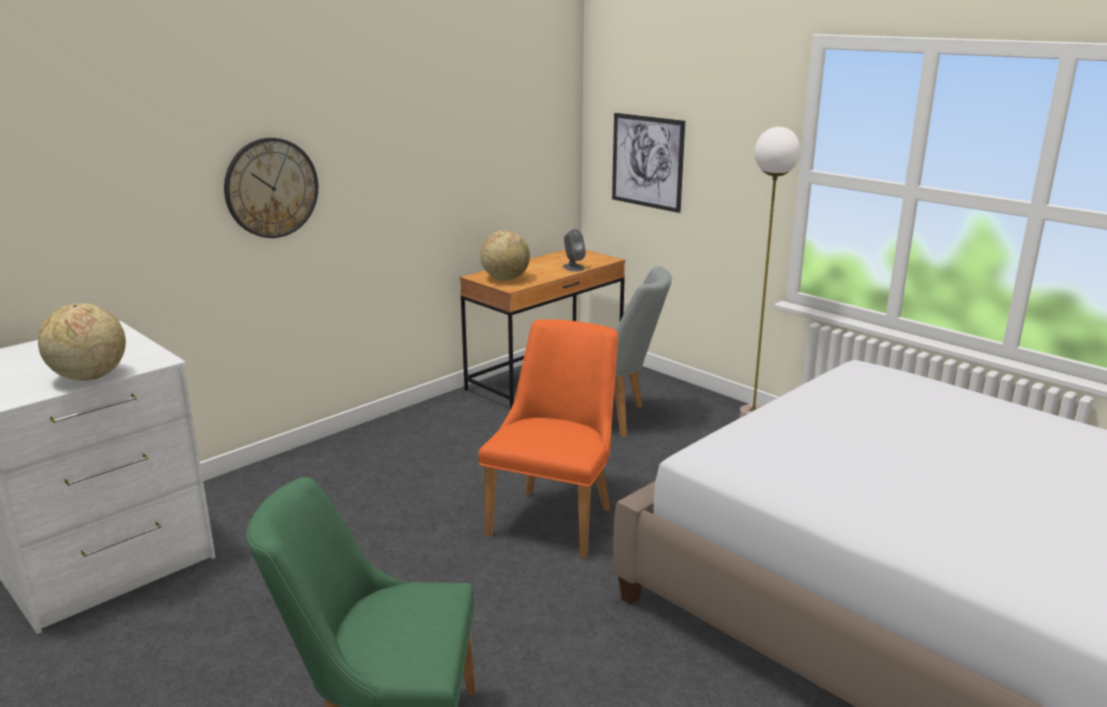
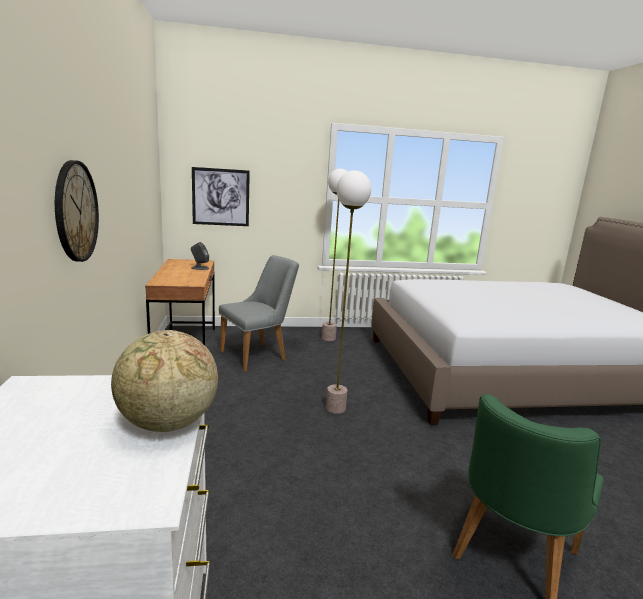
camera: 55 degrees left, 5 degrees down
(505, 279) = (179, 280): globe -> none
(557, 516) = (335, 408): orange chair -> floor lamp

